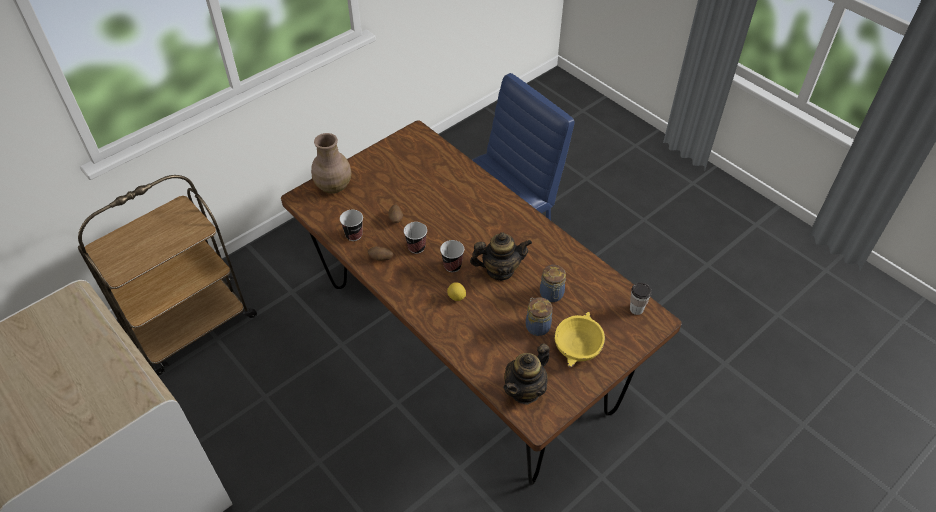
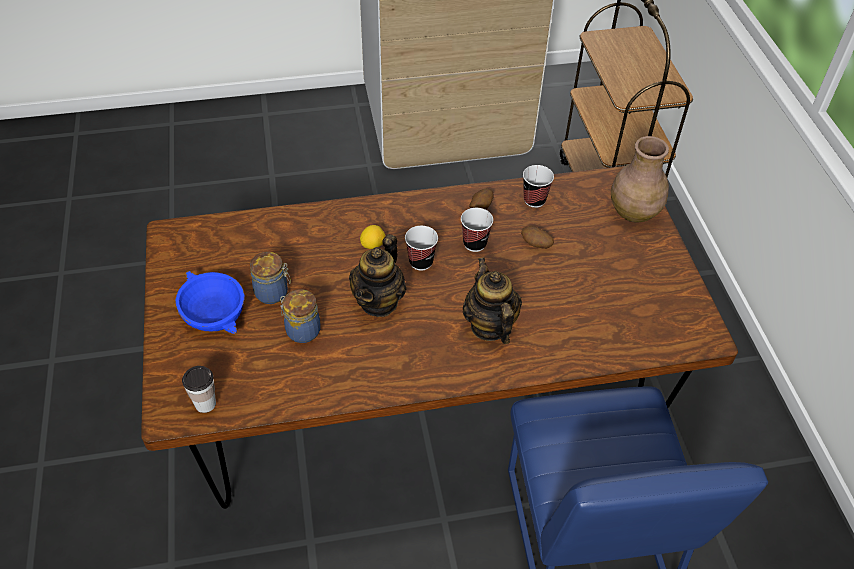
camera: 120 degrees right, 0 degrees up
(525, 390) = (209, 242): teapot -> teapot (489, 326)
(577, 346) = (215, 313): yellow bowl -> blue bowl

